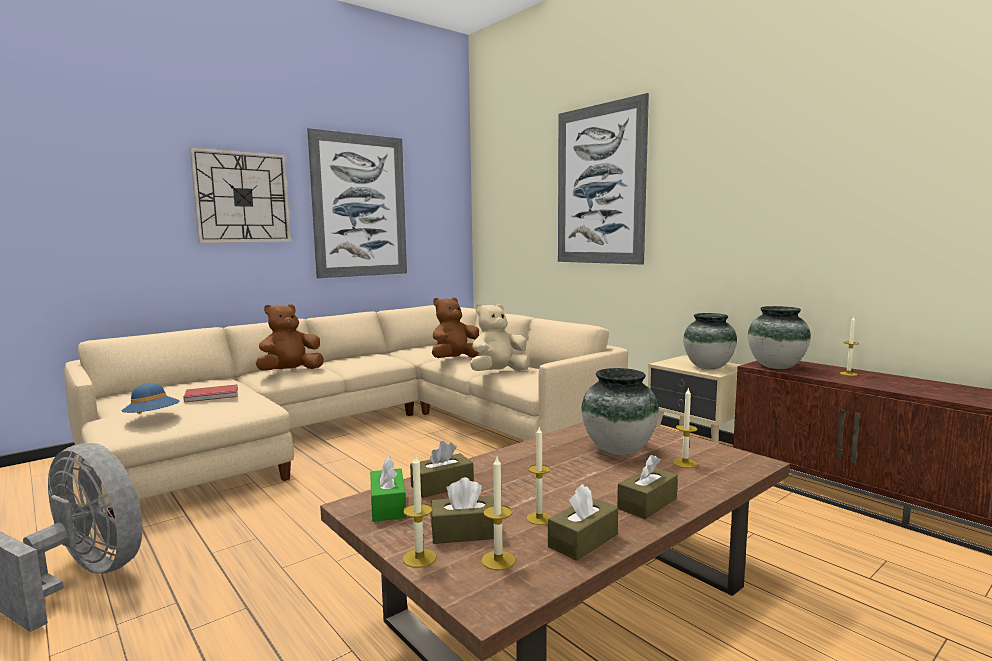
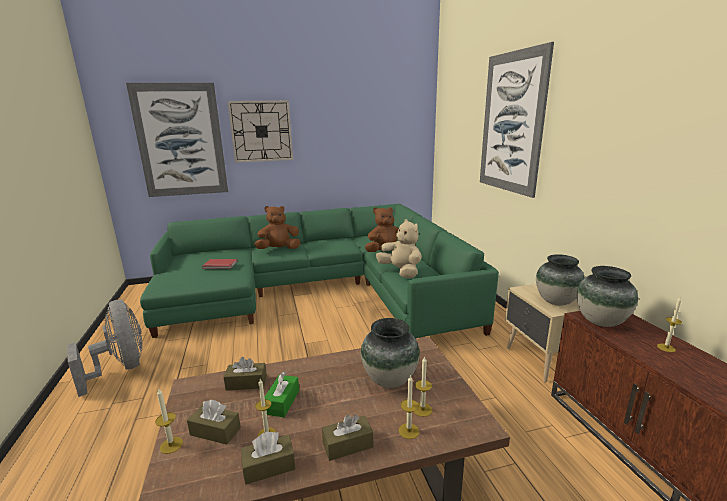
camera: 25 degrees right, 10 degrees up
(152, 418) = (179, 278): blue hat -> none
(360, 206) = (343, 132): picture -> picture (180, 140)
(360, 429) = (320, 291): beige sofa -> green sofa
(388, 506) = (202, 392): green tissue box -> green tissue box (282, 402)
(498, 373) = (401, 272): beige plush toy -> beige plush toy turned 60 degrees clockwise
(498, 560) = (205, 464): candle -> candle (409, 431)

